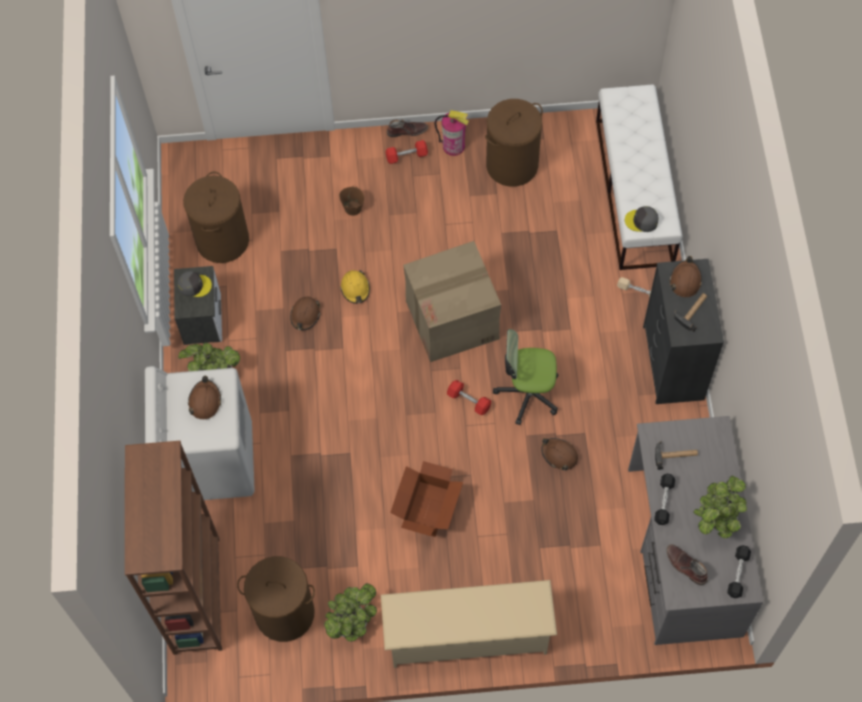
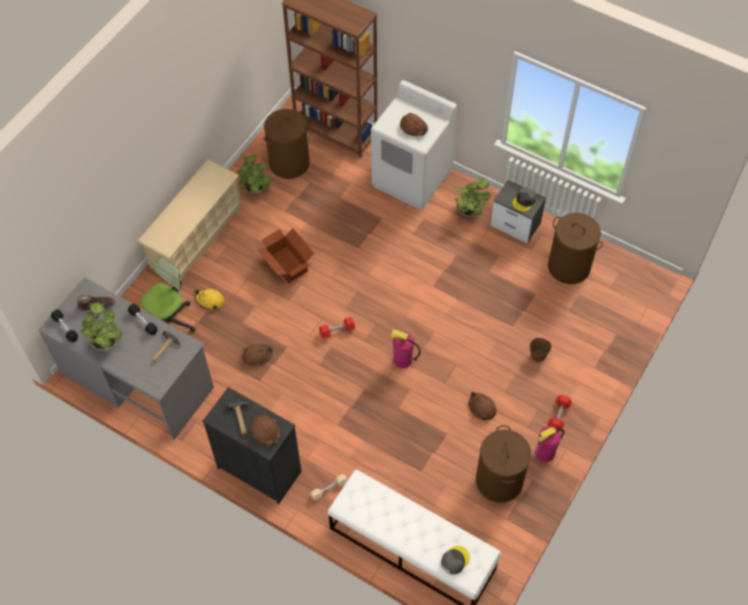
camera: 125 degrees right, 5 degrees down
(305, 315) = (474, 279): brown hard hat -> brown hard hat (482, 408)
(355, 289) = (471, 318): yellow hard hat -> yellow hard hat (210, 300)
(407, 131) = (581, 430): brown boot -> none
(453, 319) = (402, 359): cardboard box -> fire extinguisher
(528, 393) = (313, 367): office chair -> office chair (170, 321)
(641, 221) = (360, 490): grey cap -> grey cap (455, 560)

